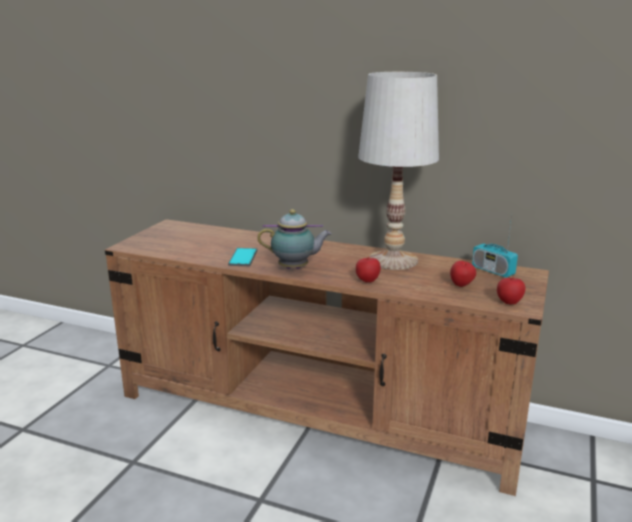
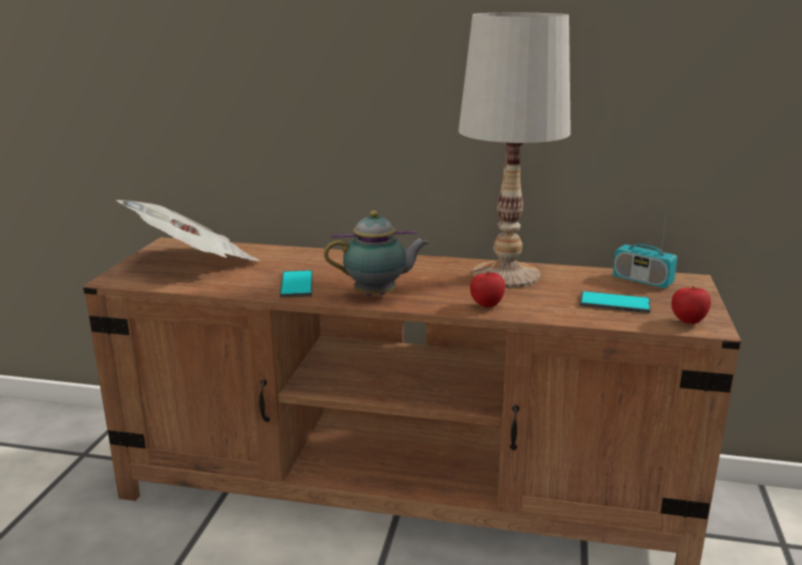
camera: 10 degrees left, 0 degrees up
(181, 239) = (195, 263): none -> newspaper
(461, 286) = (614, 303): apple -> phone

